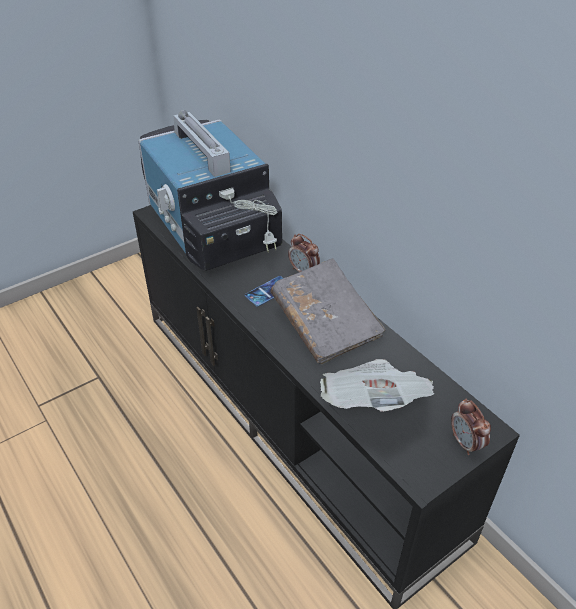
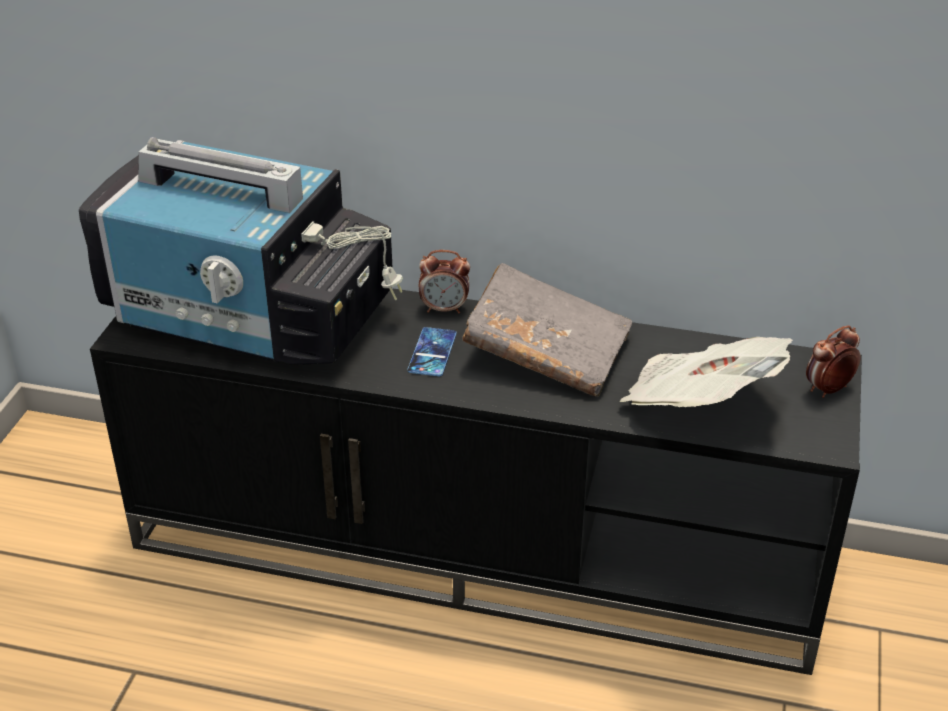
camera: 40 degrees left, 5 degrees down
(465, 443) = (828, 389): alarm clock -> alarm clock turned 120 degrees clockwise

